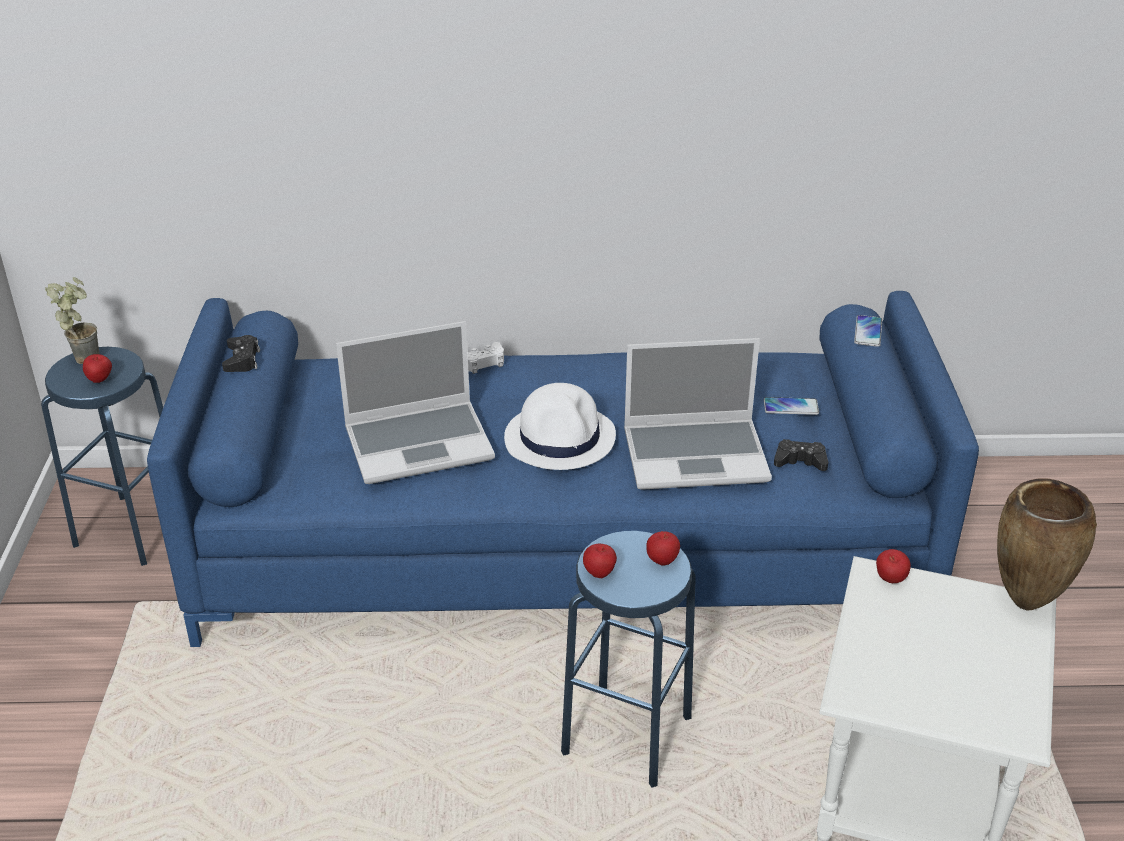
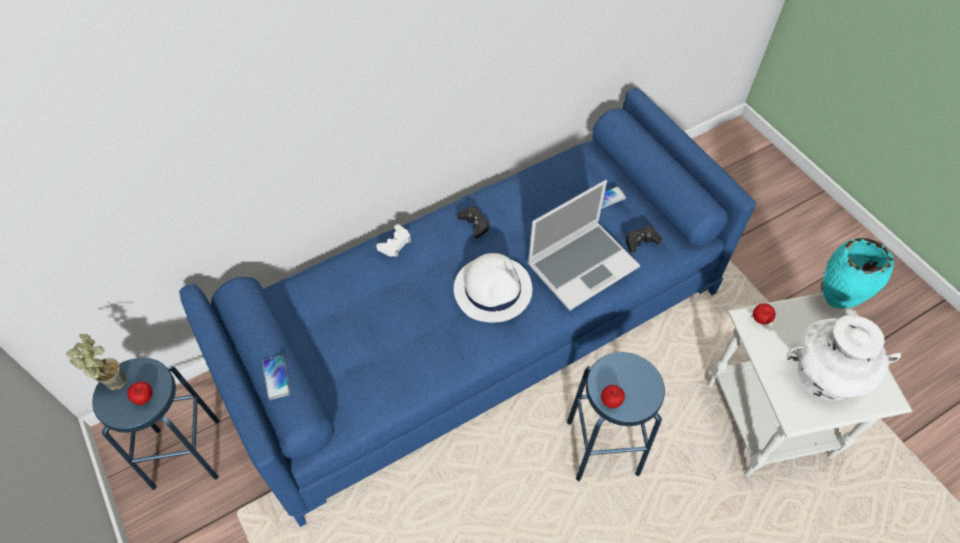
camera: 30 degrees left, 20 degrees up
(242, 359) = (254, 337): black game controller -> black game controller (474, 224)
(420, 443) = (407, 336): laptop -> none
(662, 561) = (638, 372): apple -> none
(868, 332) = (637, 131): phone -> phone (276, 378)
(939, 672) = (826, 376): none -> white vase
(1024, 604) = (833, 303): brown vase -> turquoise vase

